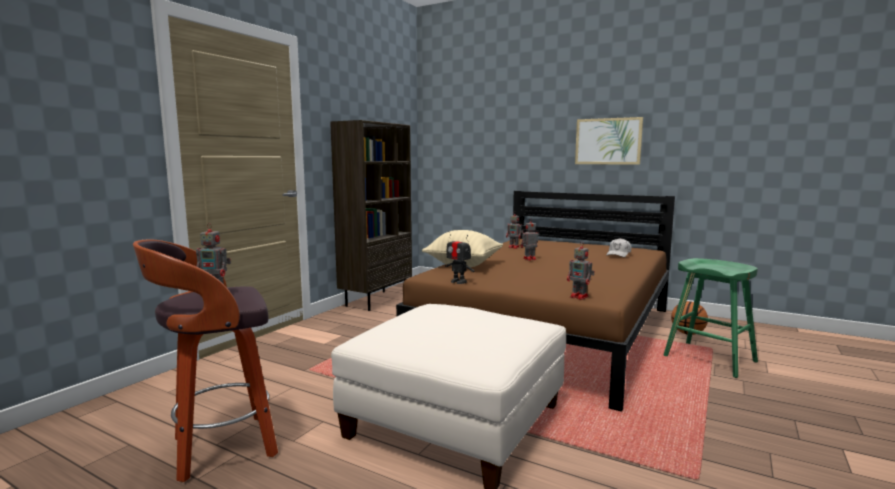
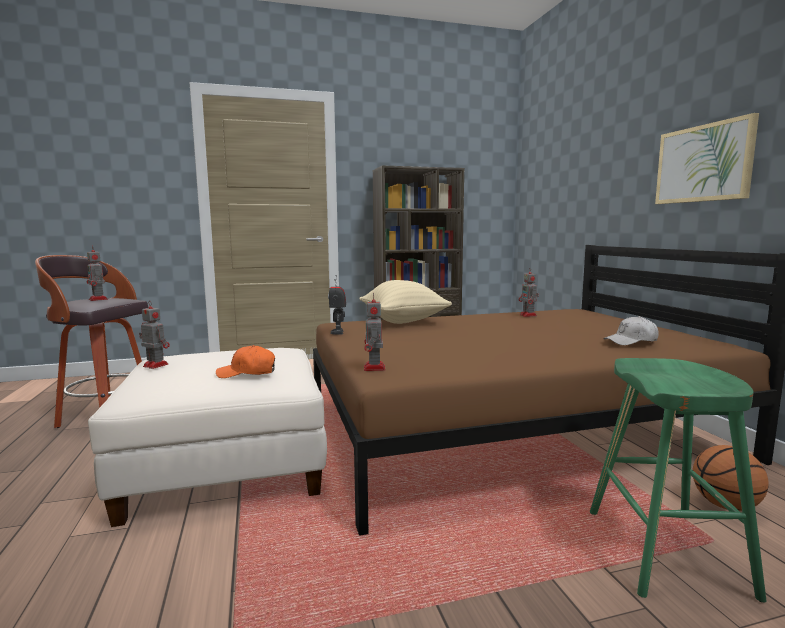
camera: 45 degrees right, 0 degrees up
(500, 324) = (247, 373): none -> orange cap
(528, 259) = (489, 327): toy robot -> toy robot (155, 365)

